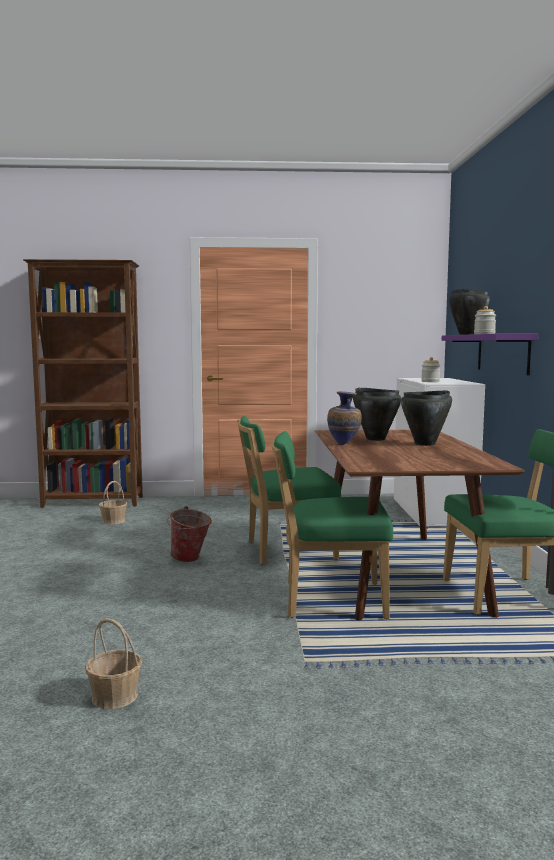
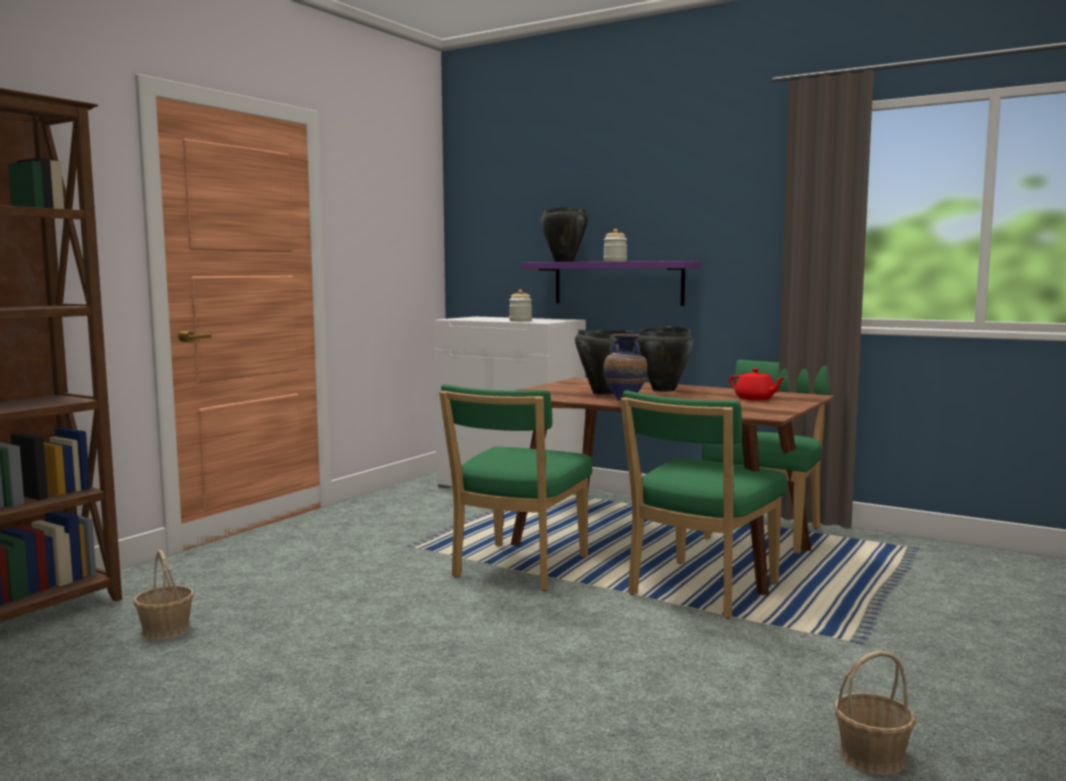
camera: 55 degrees left, 0 degrees up
(189, 559) = (460, 621): bucket -> none
(439, 459) = (755, 399): none -> red teapot

